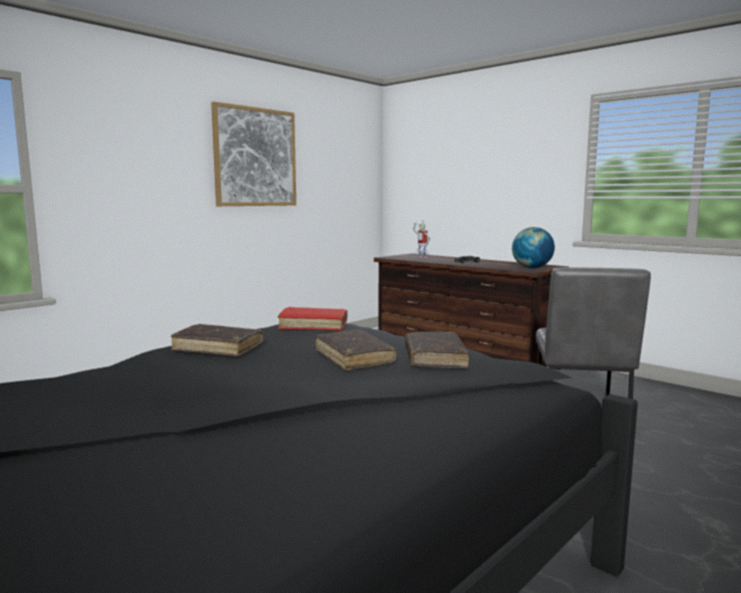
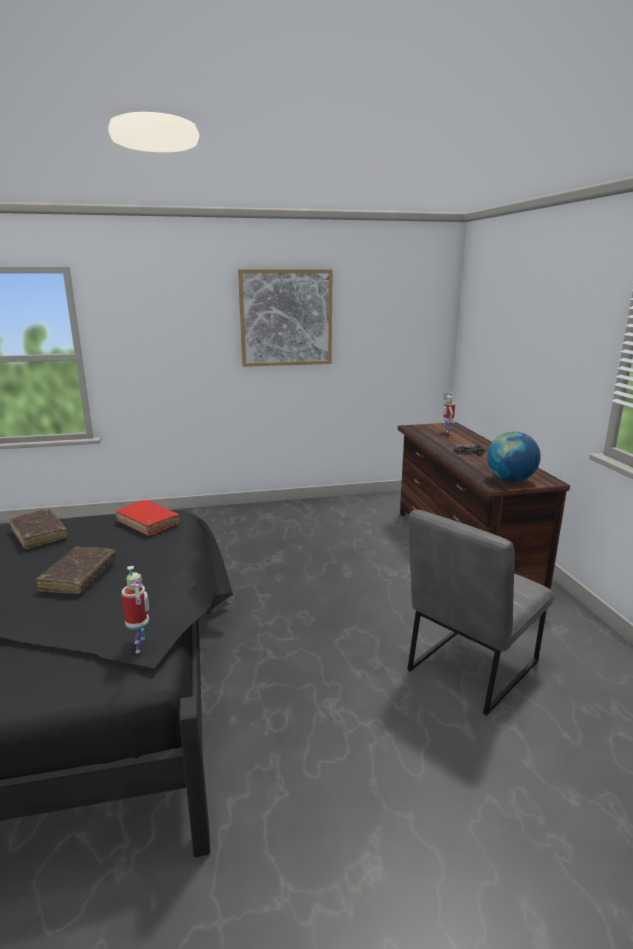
camera: 35 degrees right, 10 degrees up
(434, 359) = (121, 599): brown book -> none
(531, 371) = (141, 646): none -> toy robot

